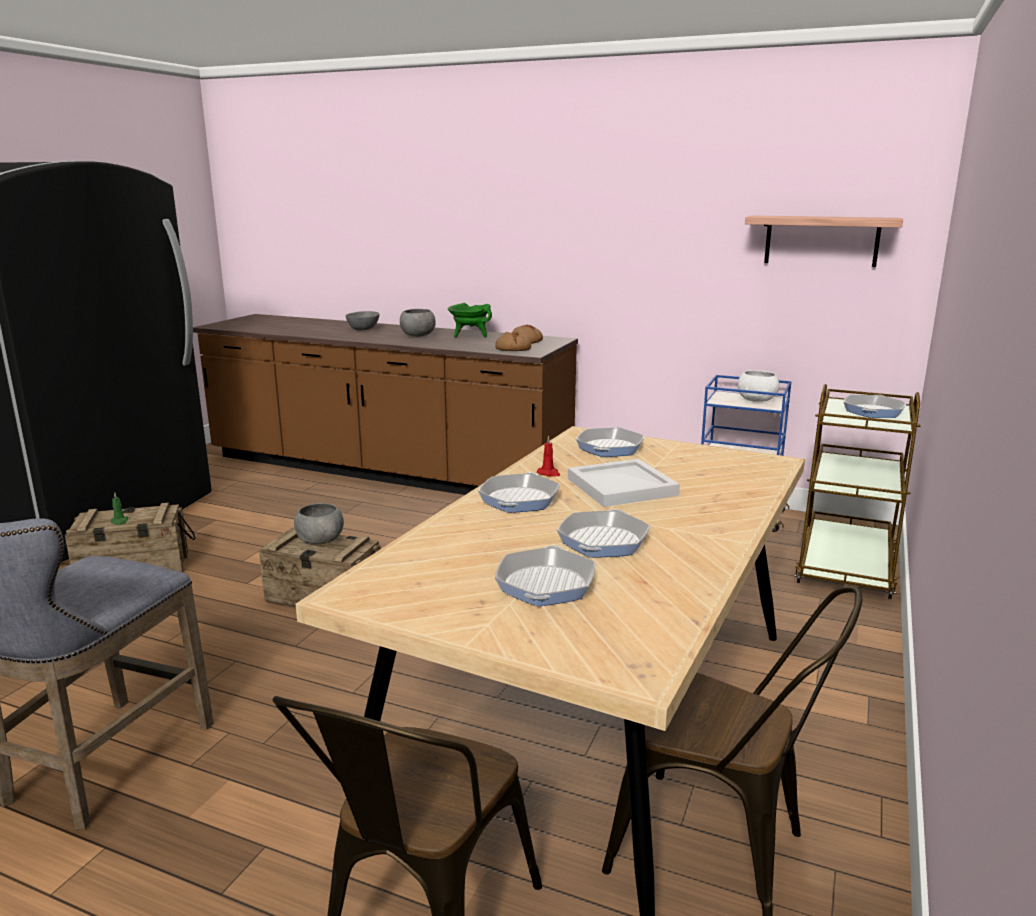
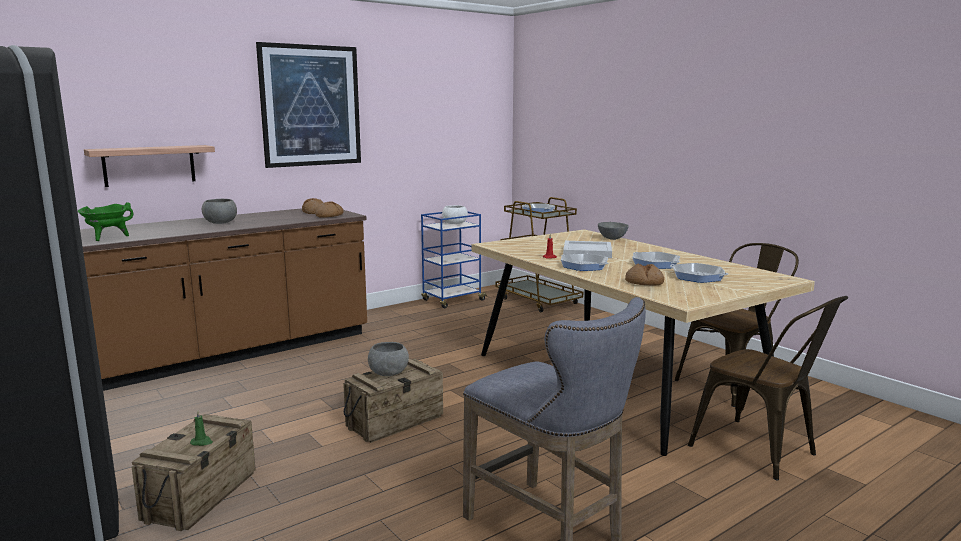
camera: 60 degrees left, 5 degrees down
(364, 329) = (150, 228): grey bowl -> grey bowl (612, 238)
(455, 550) = (644, 282): none -> bread
(470, 336) = (259, 216): green cooking pot -> green cooking pot (107, 238)
(570, 206) = (311, 106): none -> picture
(610, 448) = (523, 245): frying pan -> none
(821, 240) = (462, 123): shelf -> shelf (149, 165)

